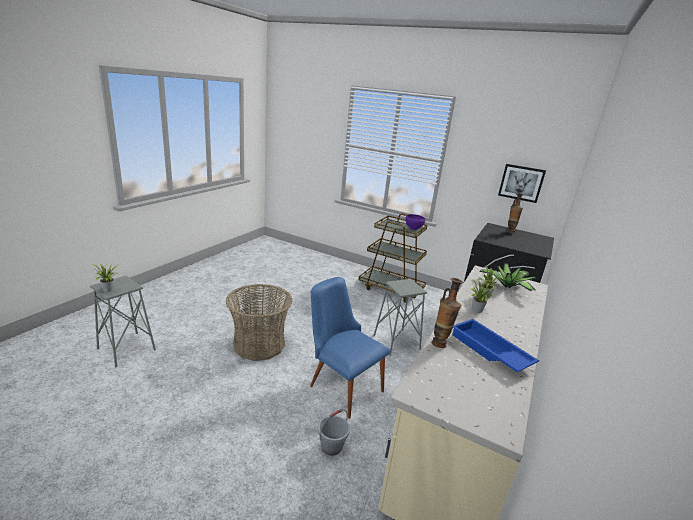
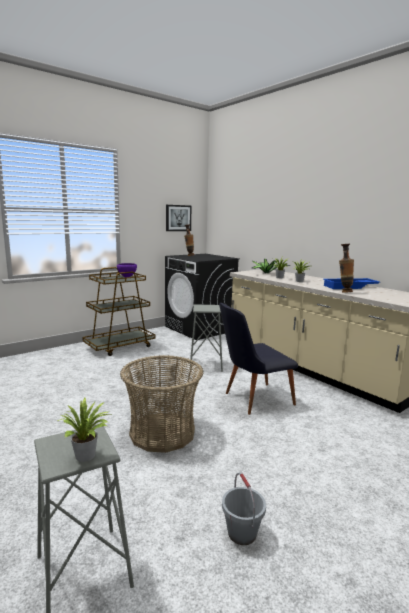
camera: 65 degrees left, 10 degrees down
(331, 447) = (327, 419): grey bucket -> grey bucket (242, 533)
(341, 384) = (252, 399): blue chair -> black chair

